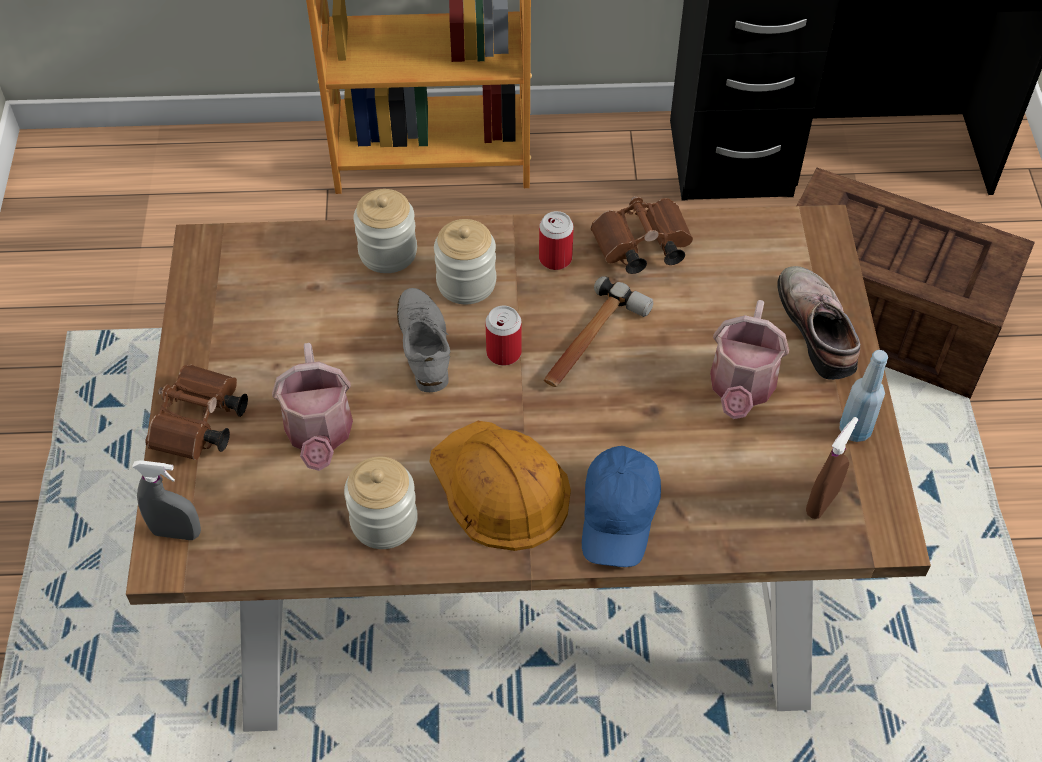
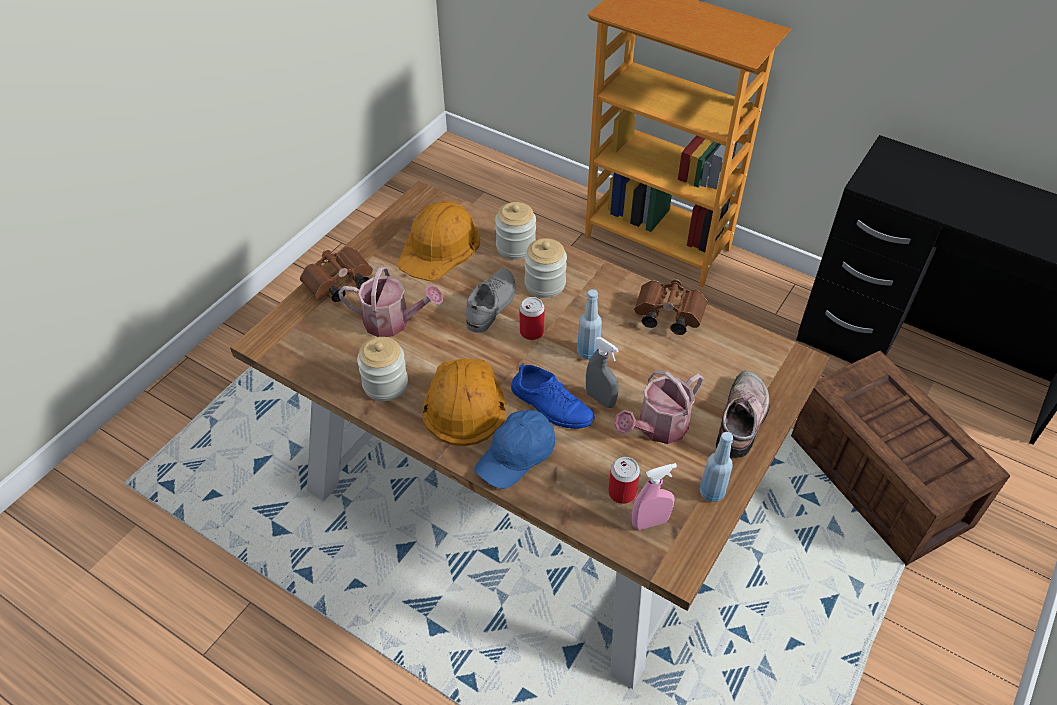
camera: 35 degrees right, 5 degrees down
(176, 532) = (279, 331): grey spray bottle -> grey spray bottle (600, 399)
(289, 302) = (439, 246): none -> orange hard hat
(319, 435) = (393, 322): watering can -> watering can turned 105 degrees counterclockwise
(555, 258) = (609, 296): can -> can (622, 492)
(590, 342) = (588, 352): hammer -> blue bottle
(604, 431) = (551, 405): none -> blue shoe
(822, 502) = (650, 522): brown spray bottle -> pink spray bottle

